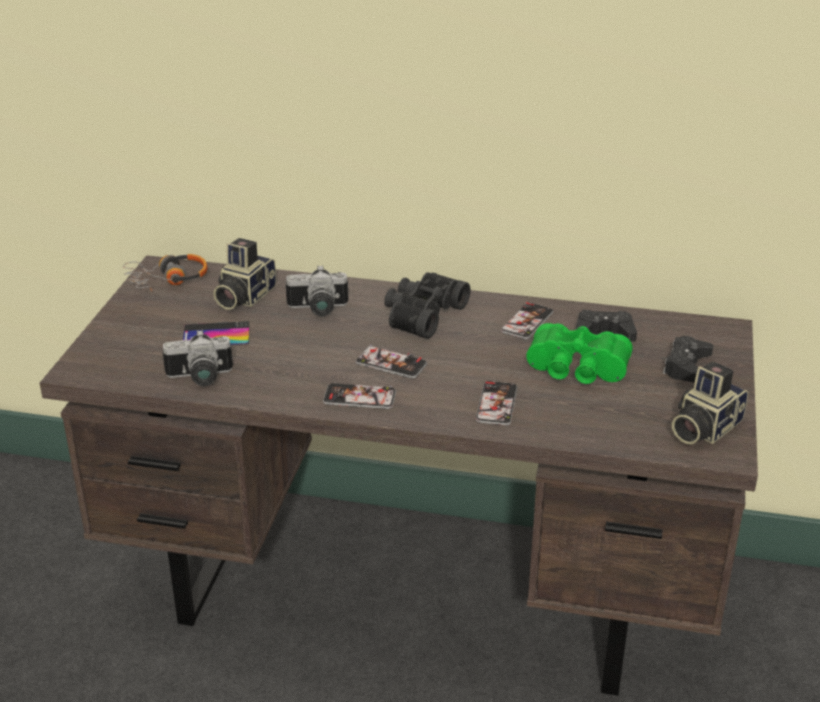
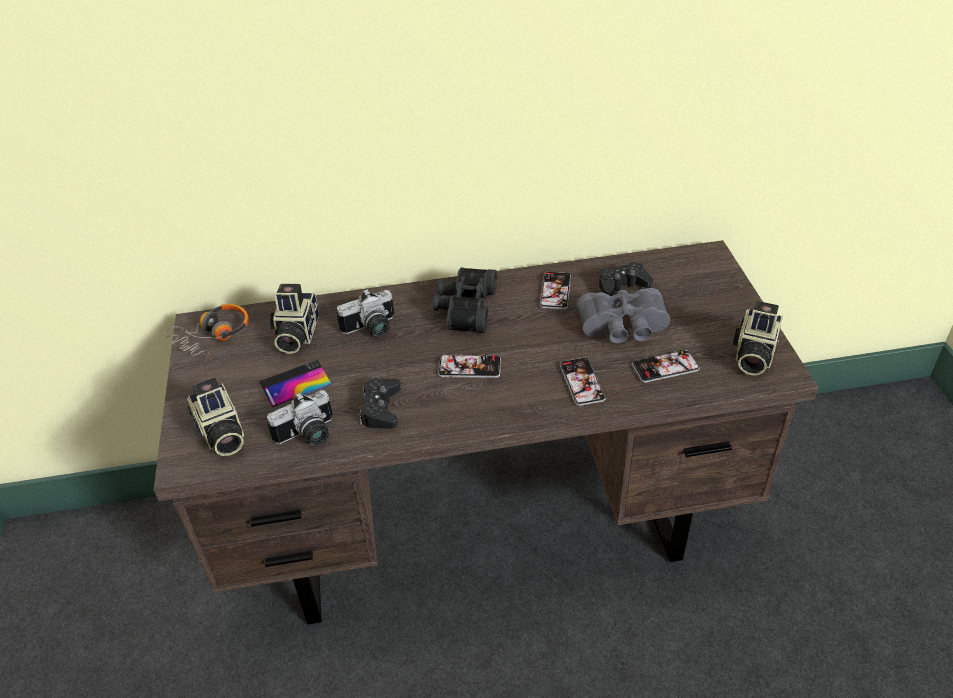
camera: 20 degrees left, 10 degrees up
(123, 356) = (220, 434): none -> camera
(359, 397) = (464, 411): phone -> phone (665, 367)
(576, 370) = (623, 328): green binoculars -> grey binoculars
(686, 366) = (703, 299): black game controller -> black game controller (381, 409)

